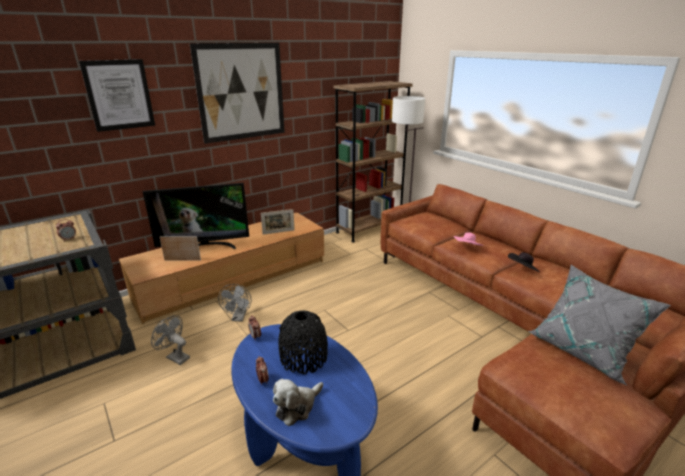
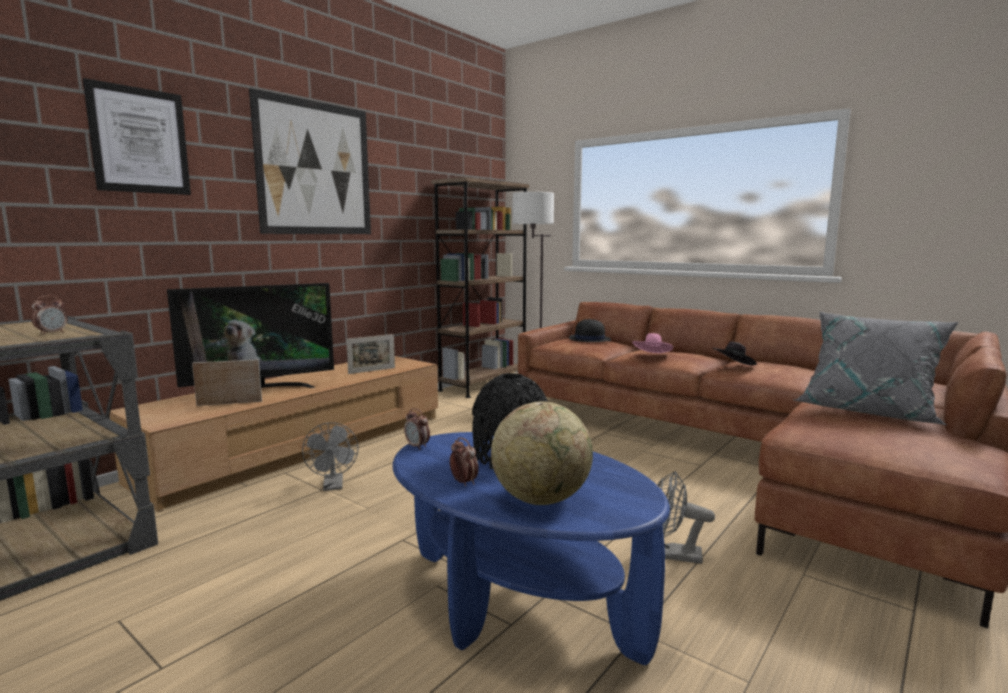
camera: 15 degrees left, 15 degrees down
(175, 357) = (240, 543): grey fan -> grey fan (673, 555)
(297, 407) = (541, 499): plush toy -> globe
(433, 219) = (589, 339): none -> black hat

